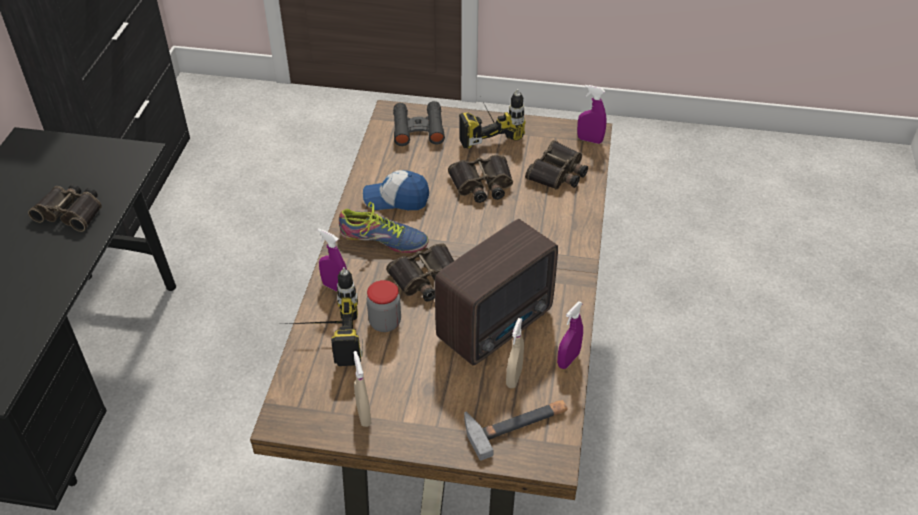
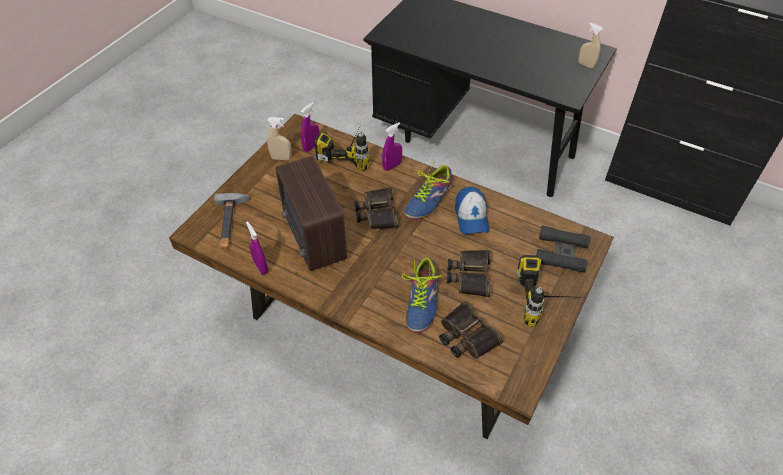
camera: 110 degrees right, 5 degrees up
(71, 212) = (516, 66): binoculars -> none
(385, 323) = (347, 183): jar -> none
(396, 199) = (471, 217): cap -> cap turned 150 degrees clockwise
(514, 377) = (264, 233): beige spray bottle -> beige spray bottle (586, 65)
(535, 211) = (422, 301): none -> shoe
(589, 140) = (508, 382): purple spray bottle -> purple spray bottle (311, 147)

